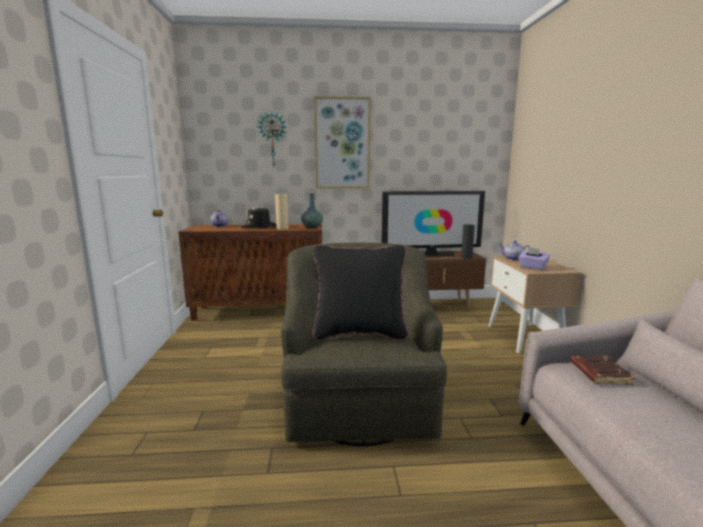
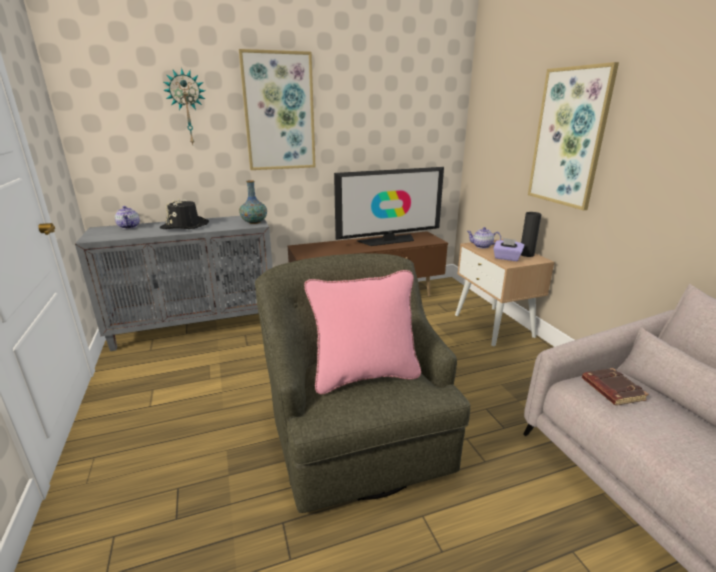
camera: 15 degrees left, 10 degrees up
(260, 311) = (197, 326): brown cabinet -> grey cabinet
(282, 228) = (217, 227): beige vase -> none
(359, 334) = (364, 375): black pillow -> pink pillow
(466, 257) = (427, 242): black vase -> black vase (526, 254)
(591, 155) = (569, 138): none -> picture

